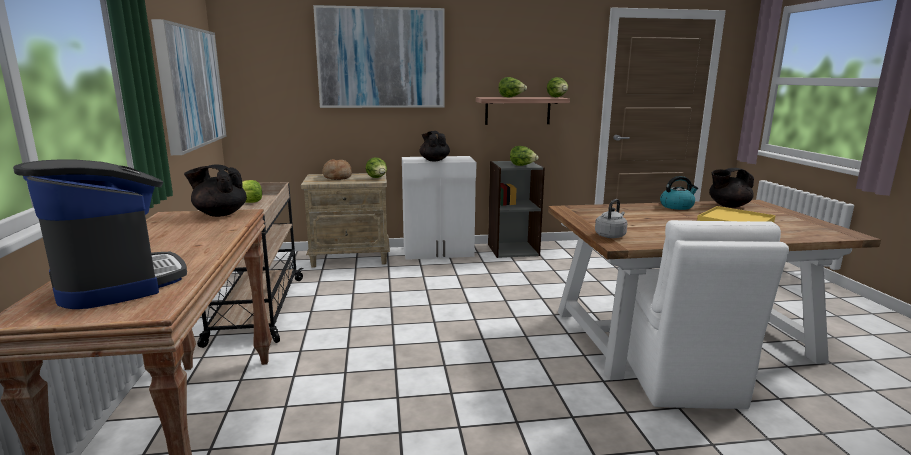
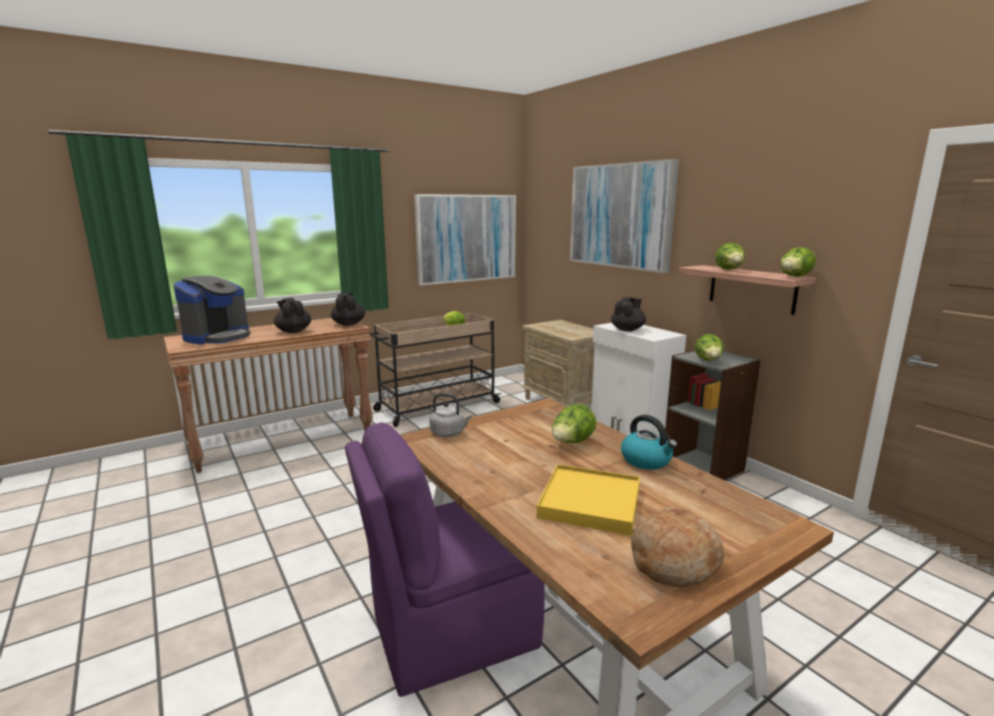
camera: 65 degrees right, 0 degrees up
(337, 177) = (563, 326): bread -> bread (674, 561)
(377, 178) = (581, 335): lettuce -> lettuce (572, 443)
(679, 377) = (450, 632): white chair -> purple chair
(728, 206) = (714, 498): black teapot -> black teapot (293, 331)

